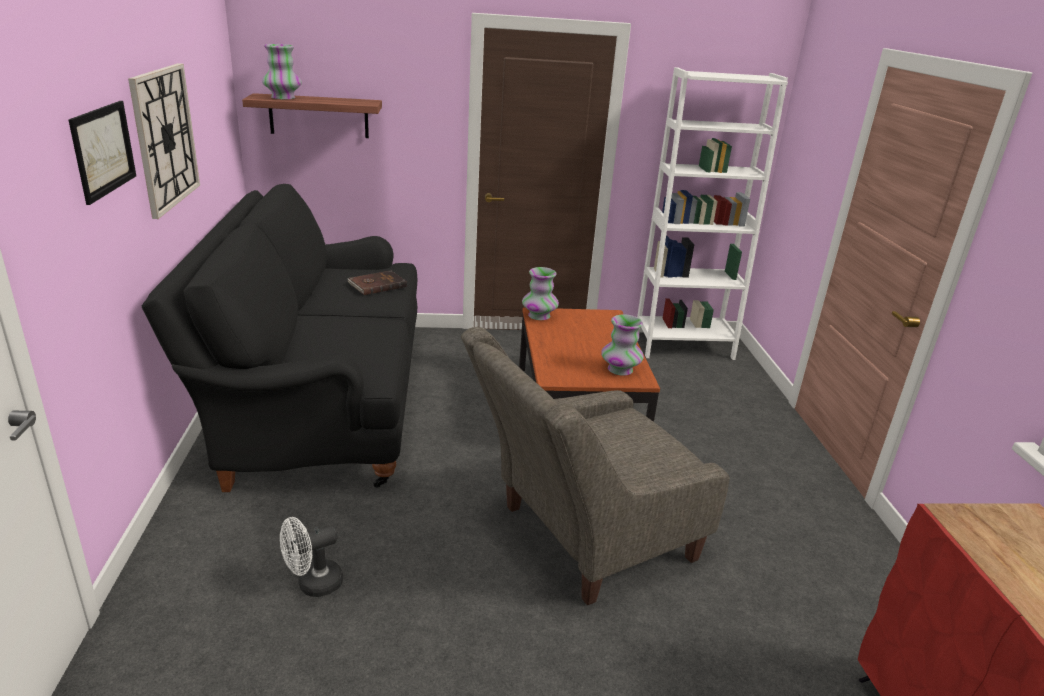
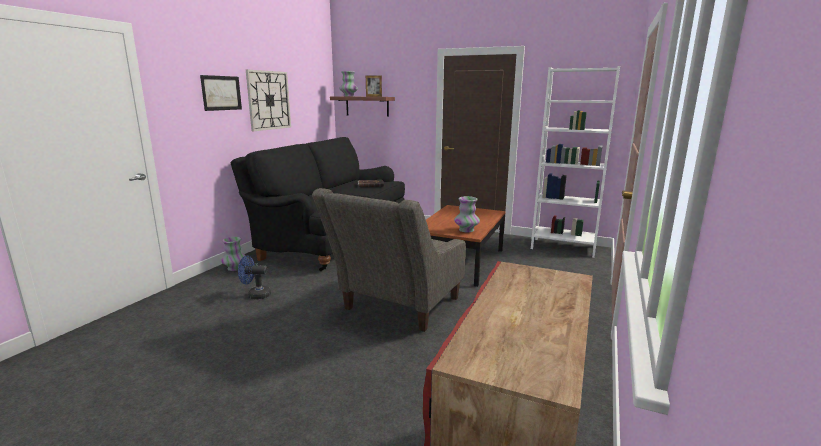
camera: 30 degrees right, 10 degrees down
(313, 584) = (255, 295): white fan -> blue fan
(339, 99) = (374, 96): none -> picture frame
(539, 316) = (451, 208): vase -> vase (235, 268)
(580, 539) = (395, 308): grey armchair -> grey armchair turned 60 degrees counterclockwise

